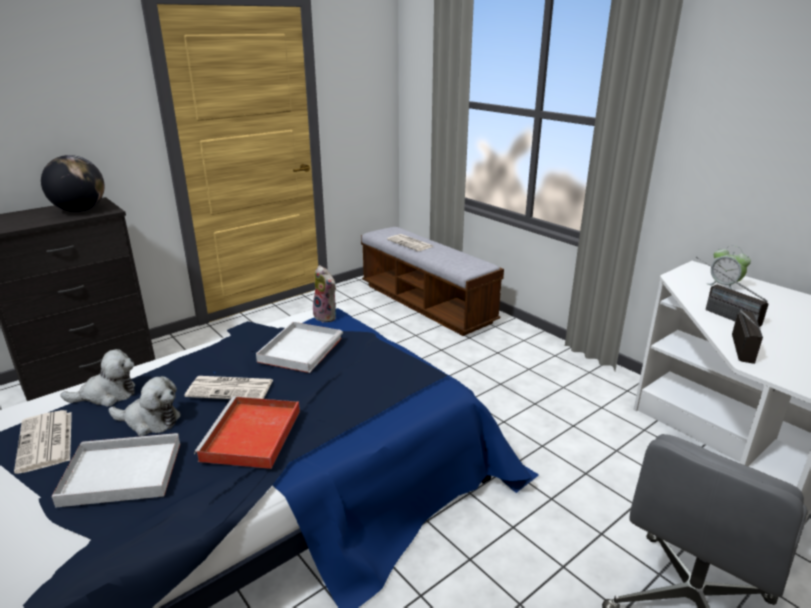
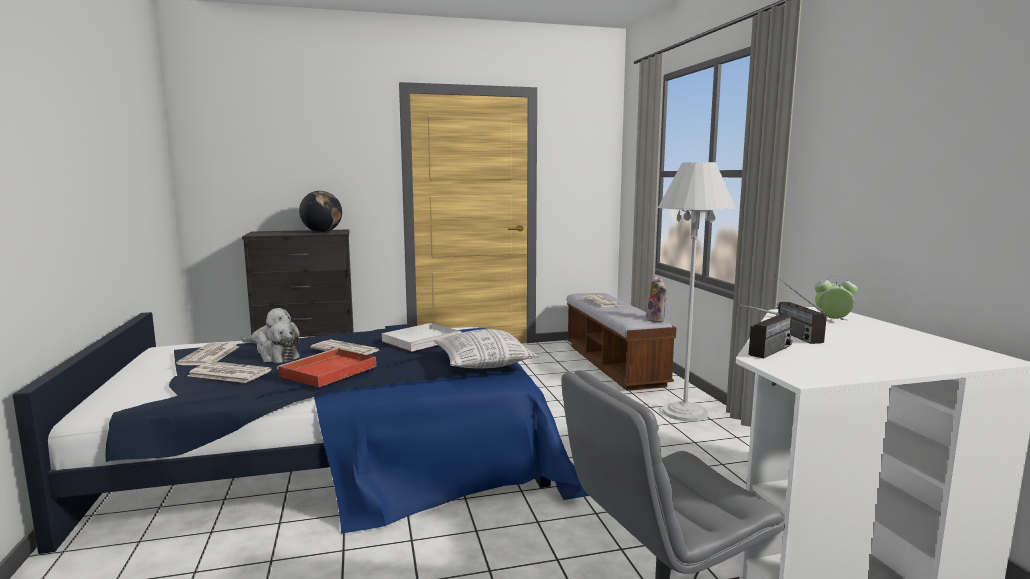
camera: 25 degrees right, 15 degrees down
(119, 474) = (228, 373): white tray -> newspaper
(327, 316) = (470, 330): plush toy -> plush toy (657, 320)
(402, 374) = (483, 363): none -> pillow
(530, 352) = (685, 412): none -> white floor lamp
(724, 286) = (832, 320): alarm clock -> alarm clock turned 120 degrees clockwise

